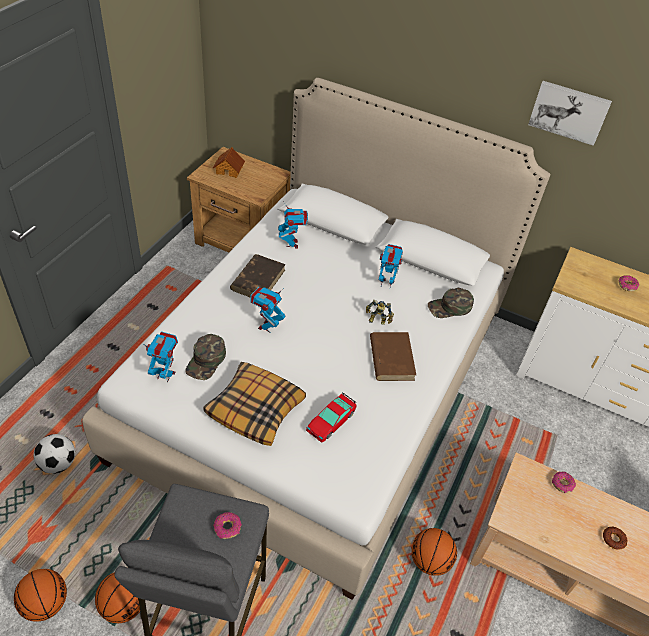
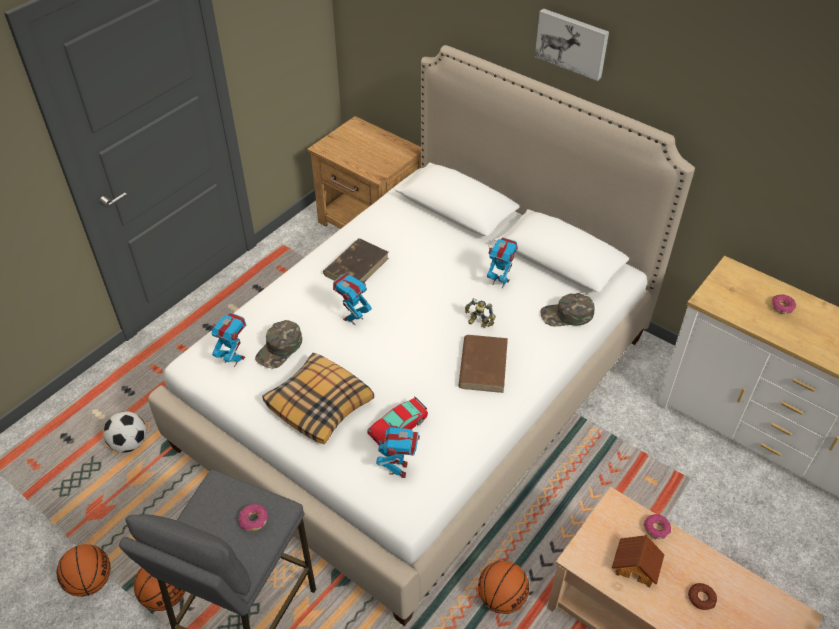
camera: 15 degrees right, 0 degrees up
(229, 170) = (355, 143): toy house -> toy house (636, 566)
(292, 244) = (404, 229): toy robot -> toy robot (398, 469)
(569, 111) = (714, 97): picture -> picture (572, 43)

